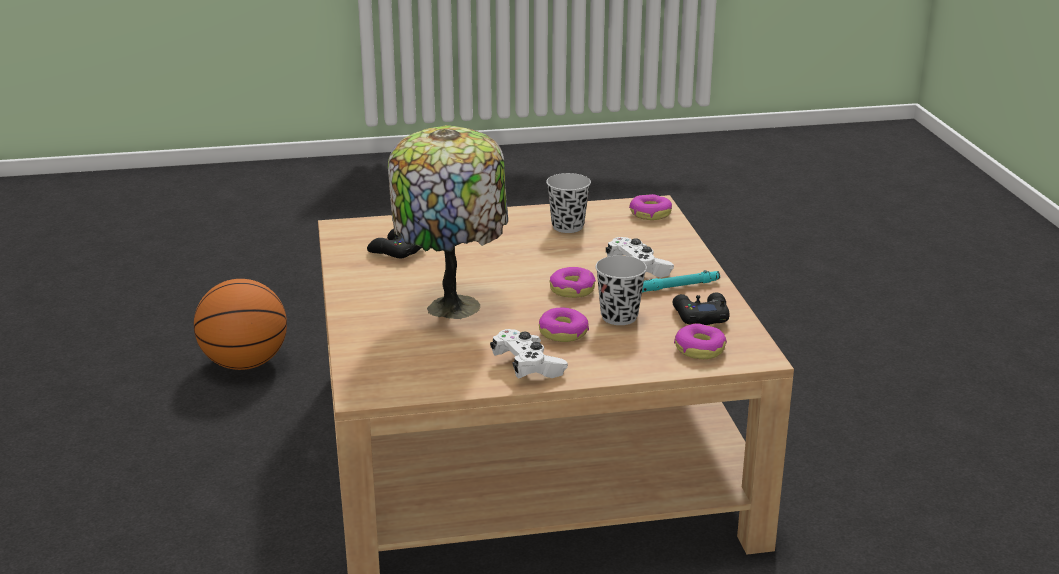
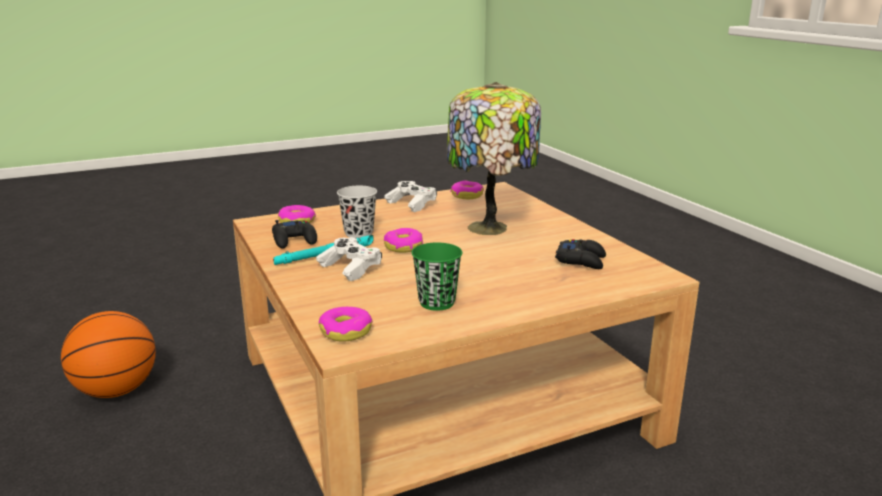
camera: 165 degrees right, 5 degrees down
(245, 363) = (774, 444): basketball -> basketball (116, 390)
(563, 332) = (397, 221): donut -> donut (467, 195)
(567, 226) = (437, 303): black cup -> green cup

